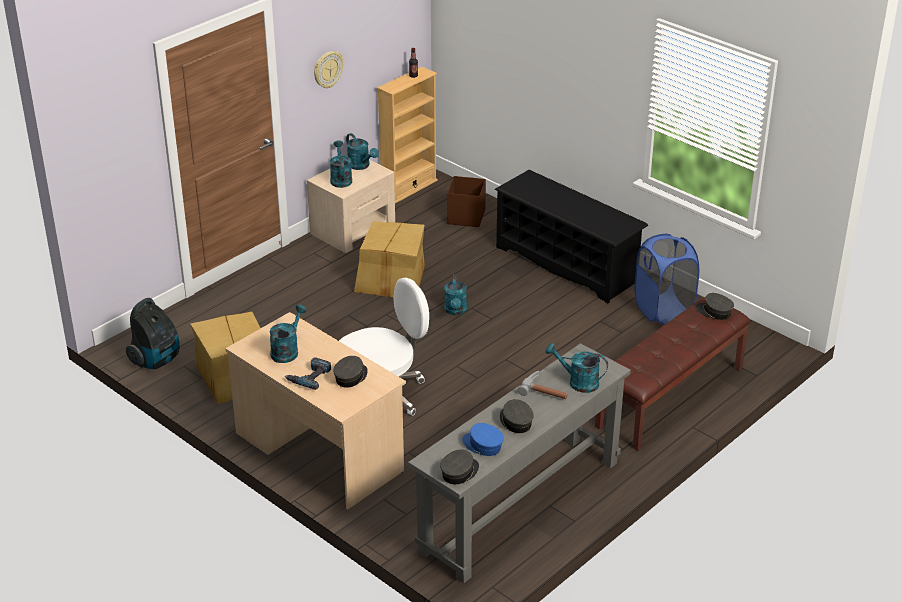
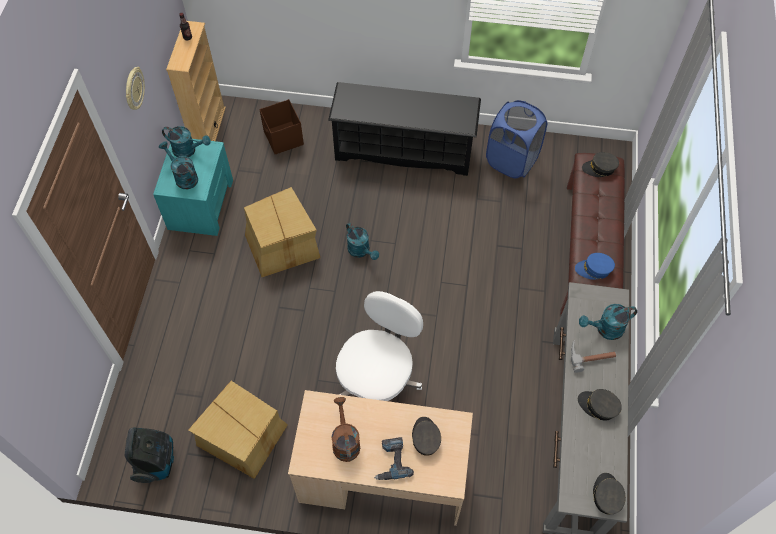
camera: 35 degrees left, 25 degrees up
(287, 351) = (345, 441): turquoise watering can -> brown watering can
(353, 229) = (201, 203): beige nightstand -> turquoise nightstand
(482, 445) = (597, 451): blue cap -> blue cap (594, 269)

